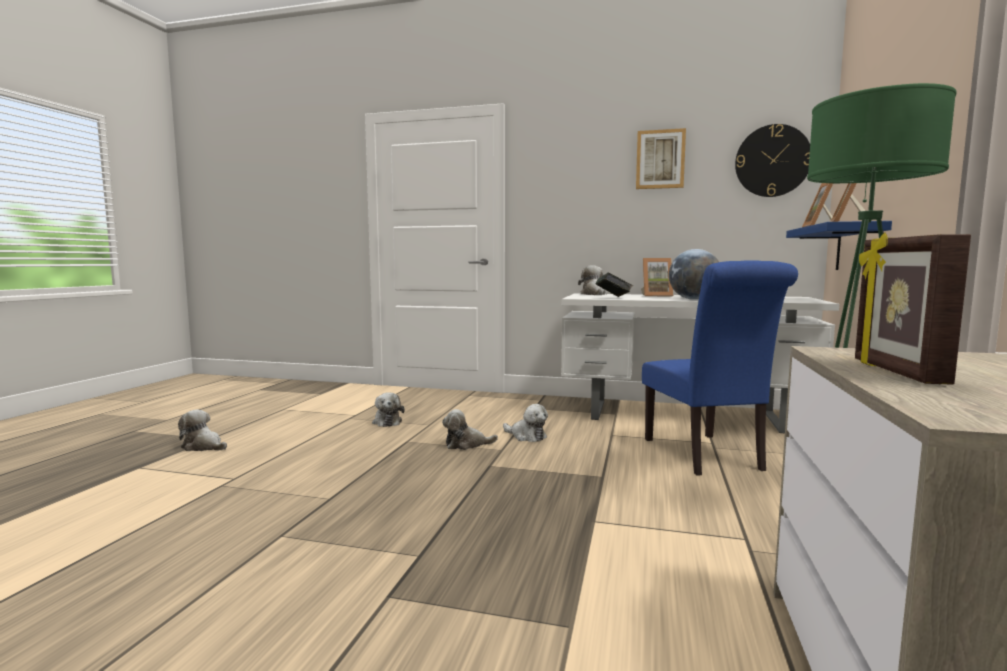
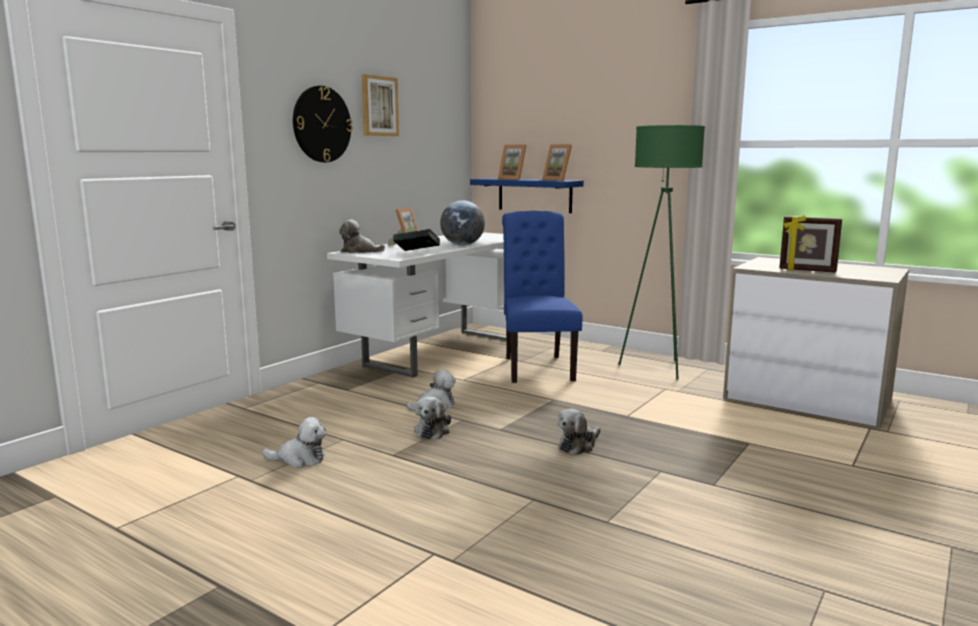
camera: 70 degrees left, 5 degrees up
(203, 447) = (262, 588): plush toy -> plush toy (578, 445)
(706, 456) = (537, 367): blue chair -> blue chair turned 105 degrees counterclockwise
(772, 161) = (444, 116): wall clock -> wall clock (322, 124)

